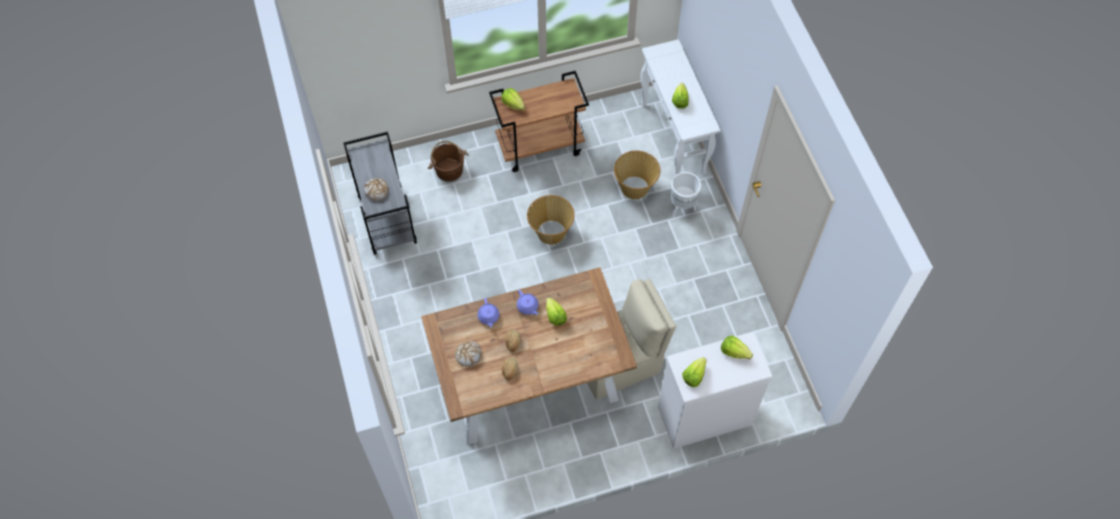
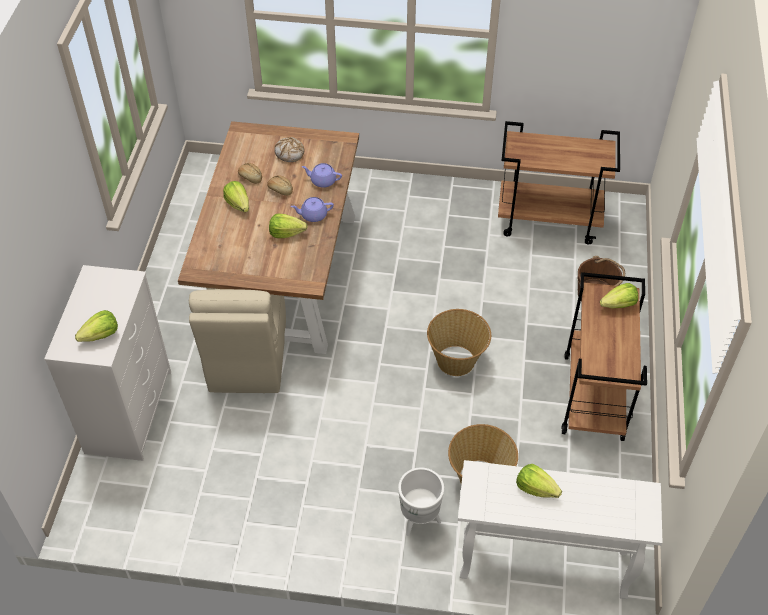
camera: 115 degrees right, 10 degrees down
(377, 191) = (542, 147): bread -> none
(386, 219) = (549, 220): grey cart -> brown cart
(694, 376) = (104, 285): lettuce -> lettuce (238, 204)

